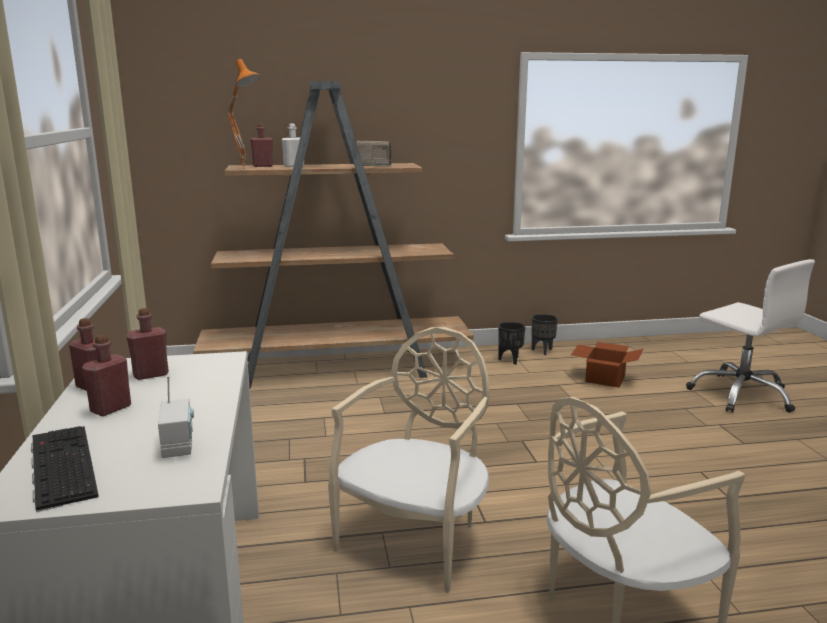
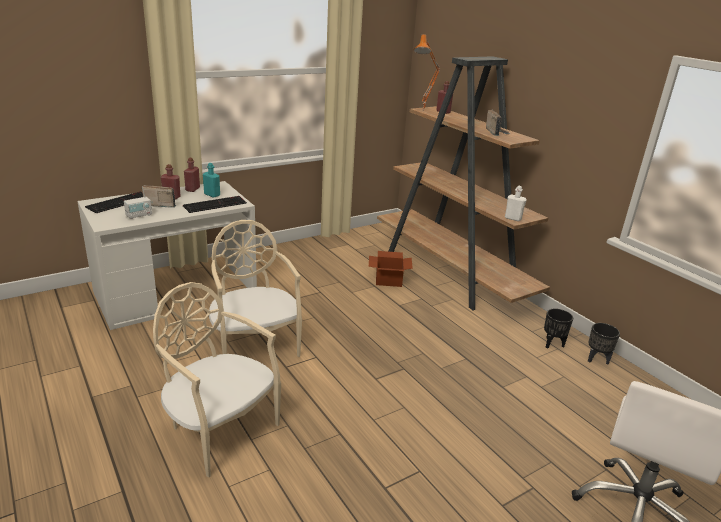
camera: 65 degrees right, 10 degrees up
(139, 421) = (160, 204): none -> radio
(151, 375) = (212, 195): red bottle -> turquoise bottle
(204, 376) = (215, 204): none -> keyboard
(294, 166) = (456, 117): white bottle -> white bottle (513, 218)
(416, 540) = (255, 345): beige chair -> beige chair turned 120 degrees counterclockwise
(604, 378) = (571, 403): cardboard box -> cardboard box (389, 279)

